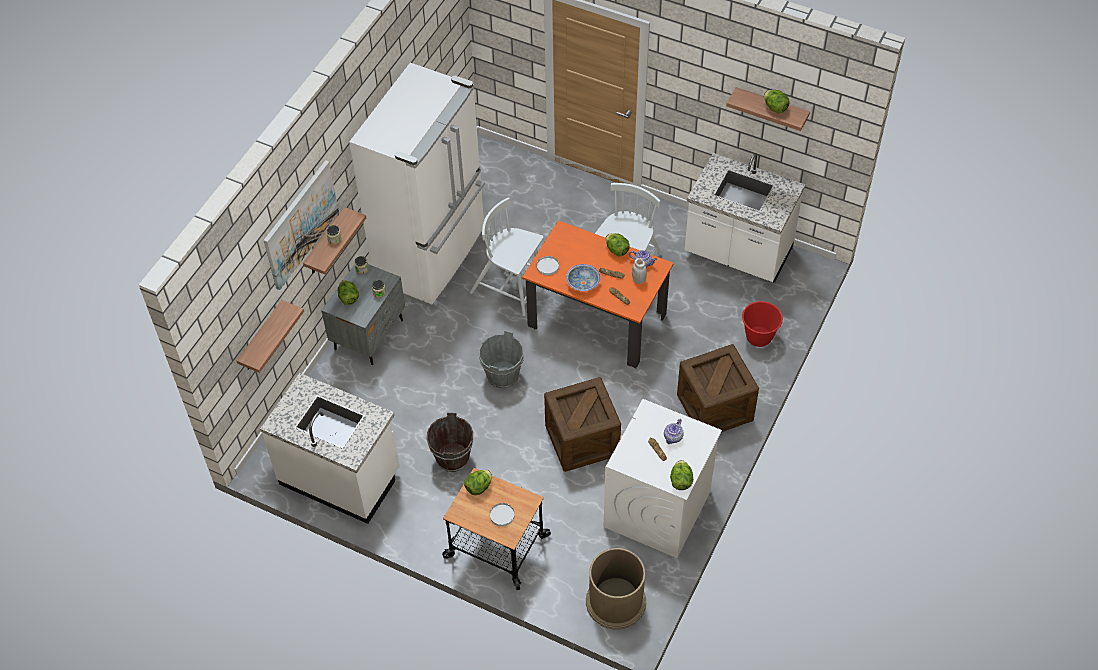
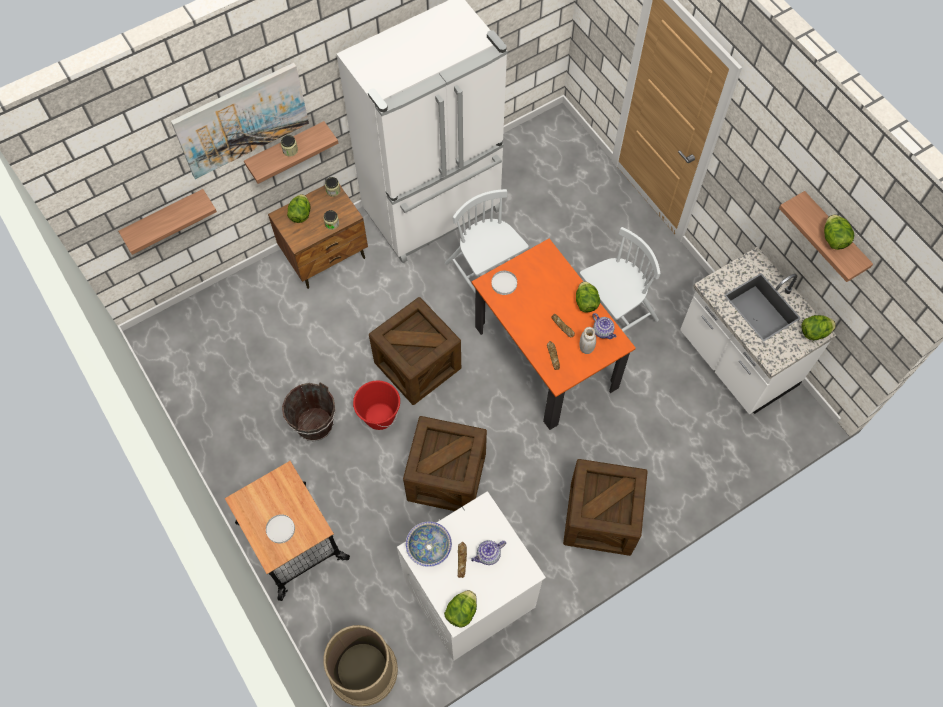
camera: 30 degrees right, 10 degrees up
(341, 477) = (205, 385): white counter -> none
(369, 334) = (326, 256): grey nightstand -> brown nightstand
(478, 487) = (280, 485): lettuce -> lettuce (814, 332)
(502, 375) = (417, 365): grey bucket -> crate
(583, 283) = (527, 320): bowl -> bowl (429, 547)
(758, 337) = (697, 465): red bucket -> red bucket (379, 416)

